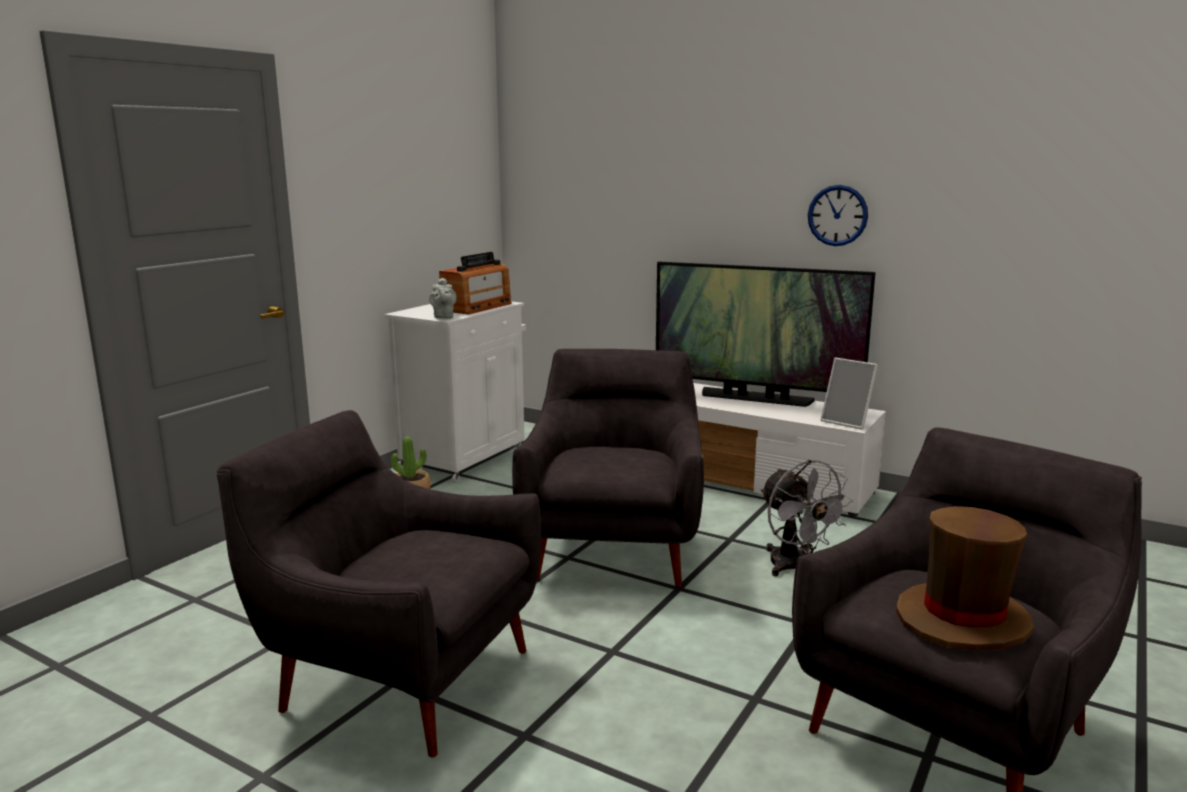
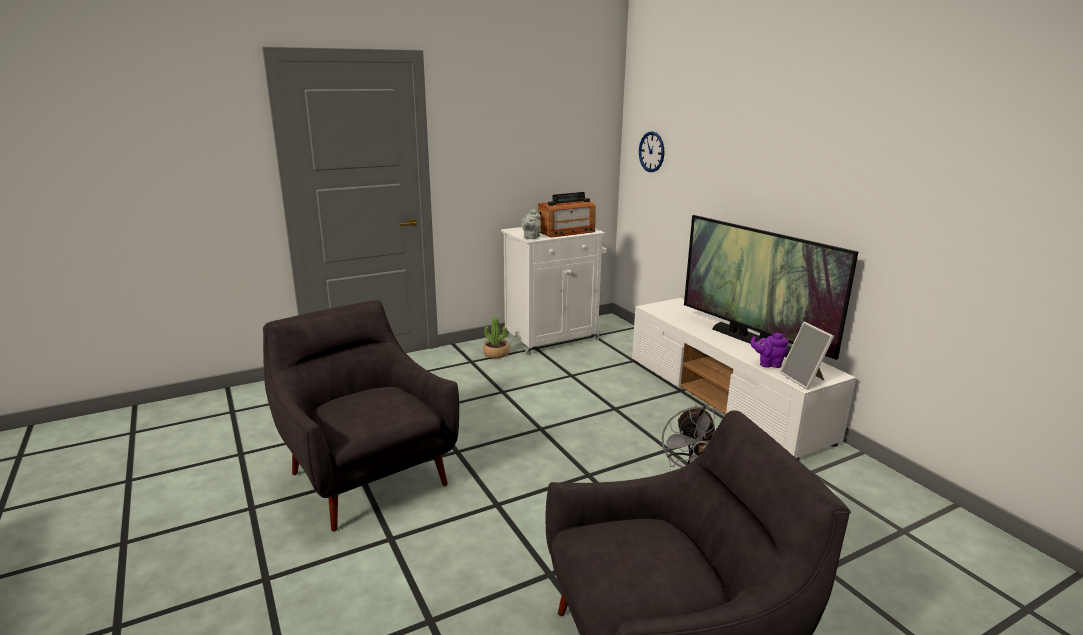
camera: 30 degrees right, 5 degrees up
(614, 548) = (577, 431): grey armchair -> none
(799, 415) = (768, 364): none -> purple teapot
(837, 215) = (840, 194): wall clock -> wall clock (651, 152)
(963, 620) = (634, 576): brown hat -> none

